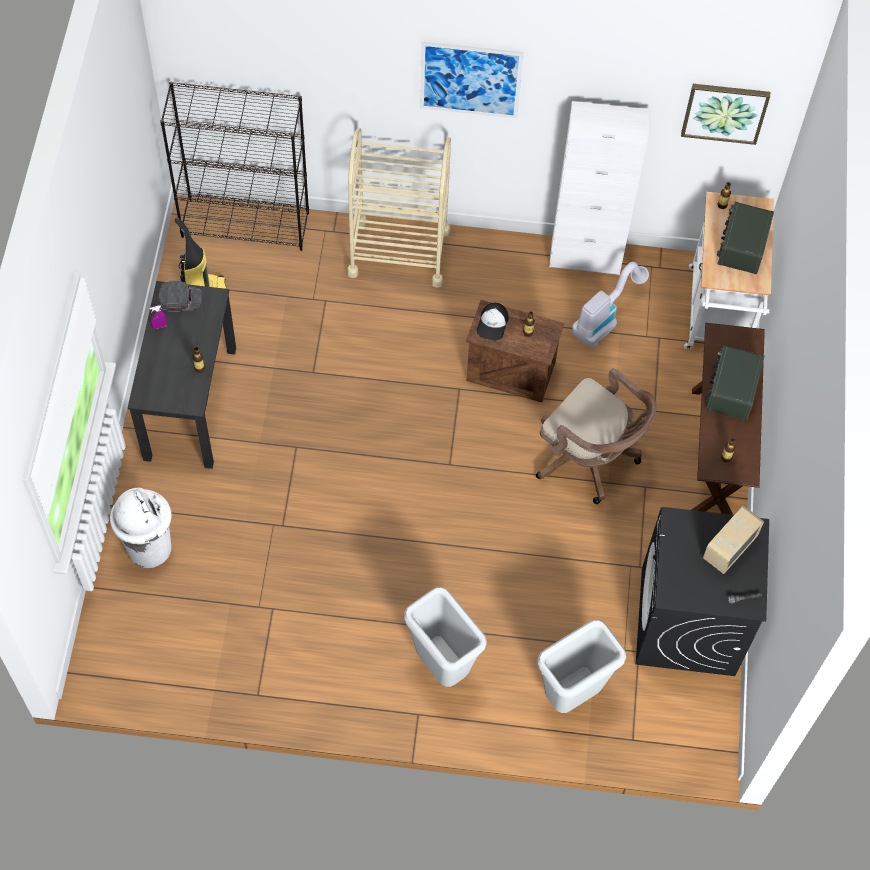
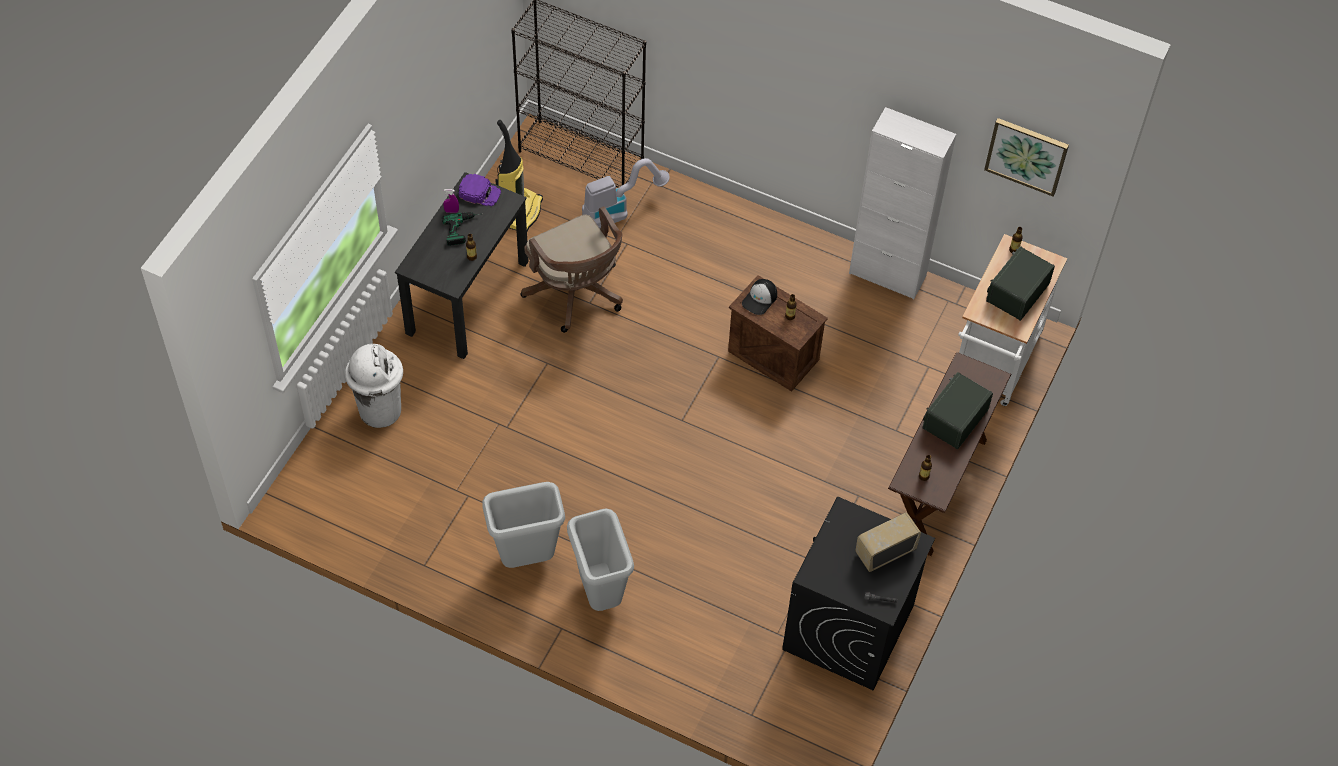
camera: 20 degrees right, 5 degrees down
(180, 298) = (480, 193): black cap -> purple cap
(180, 341) = (464, 229): none -> power drill
(398, 252) = (712, 220): beige cart -> none
(470, 79) = (797, 63): picture -> none
(571, 694) = (711, 656): grey trash can -> grey trash can (527, 558)
(589, 459) = (815, 455): brown office chair -> brown office chair (576, 295)
(604, 318) = (883, 334): vacuum cleaner -> vacuum cleaner (619, 210)

